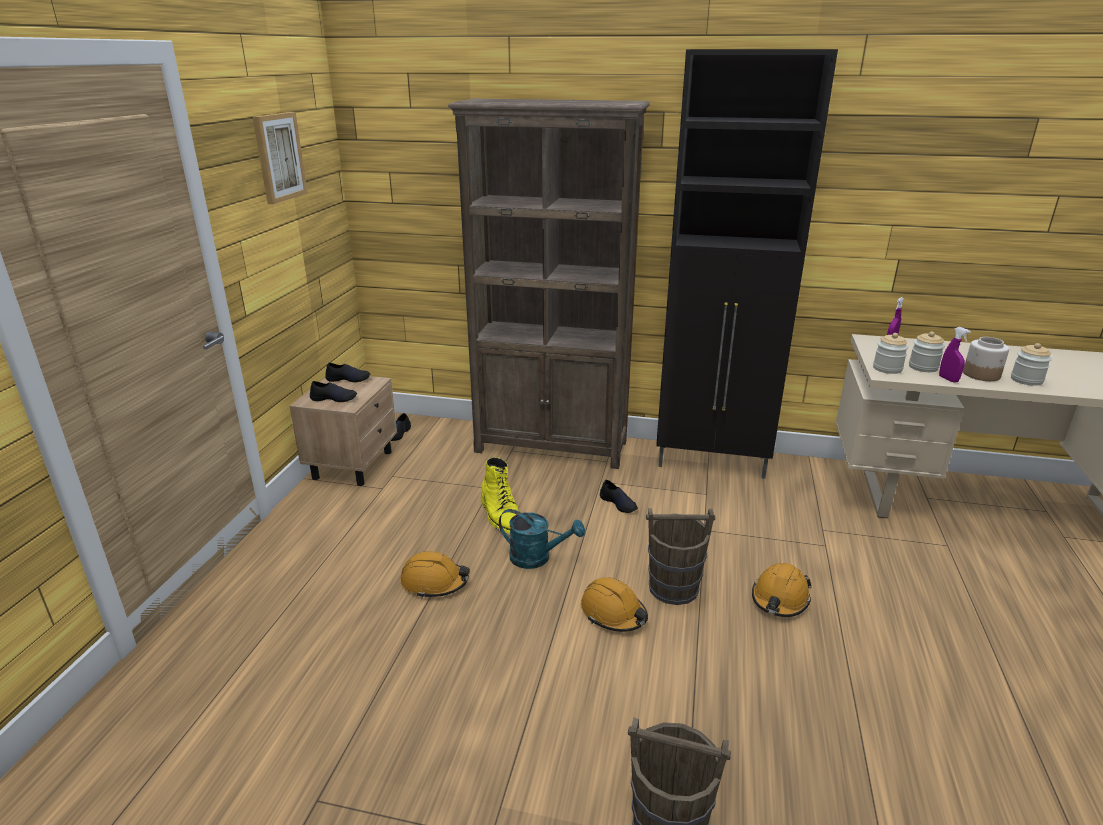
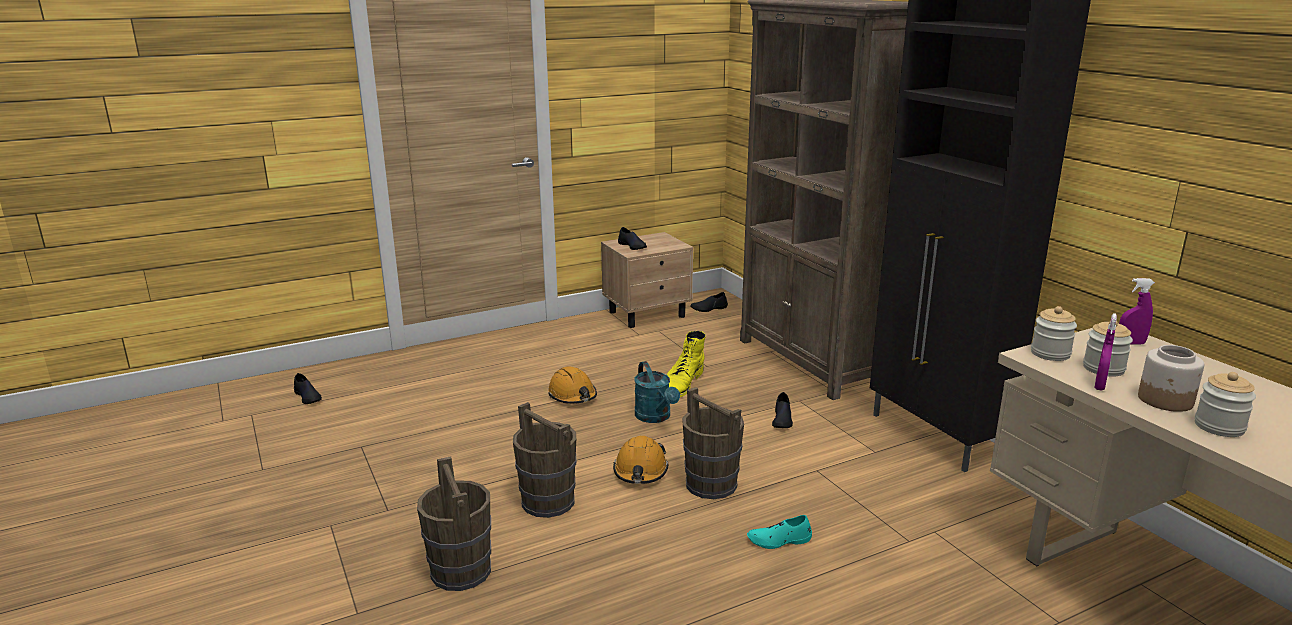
camera: 50 degrees right, 5 degrees down
(279, 157) = (640, 39): picture -> none
(348, 379) = (665, 239): black shoe -> black shoe (308, 397)
(604, 697) = (548, 501): none -> brown bucket
(780, 599) = (779, 540): orange hard hat -> turquoise shoe

